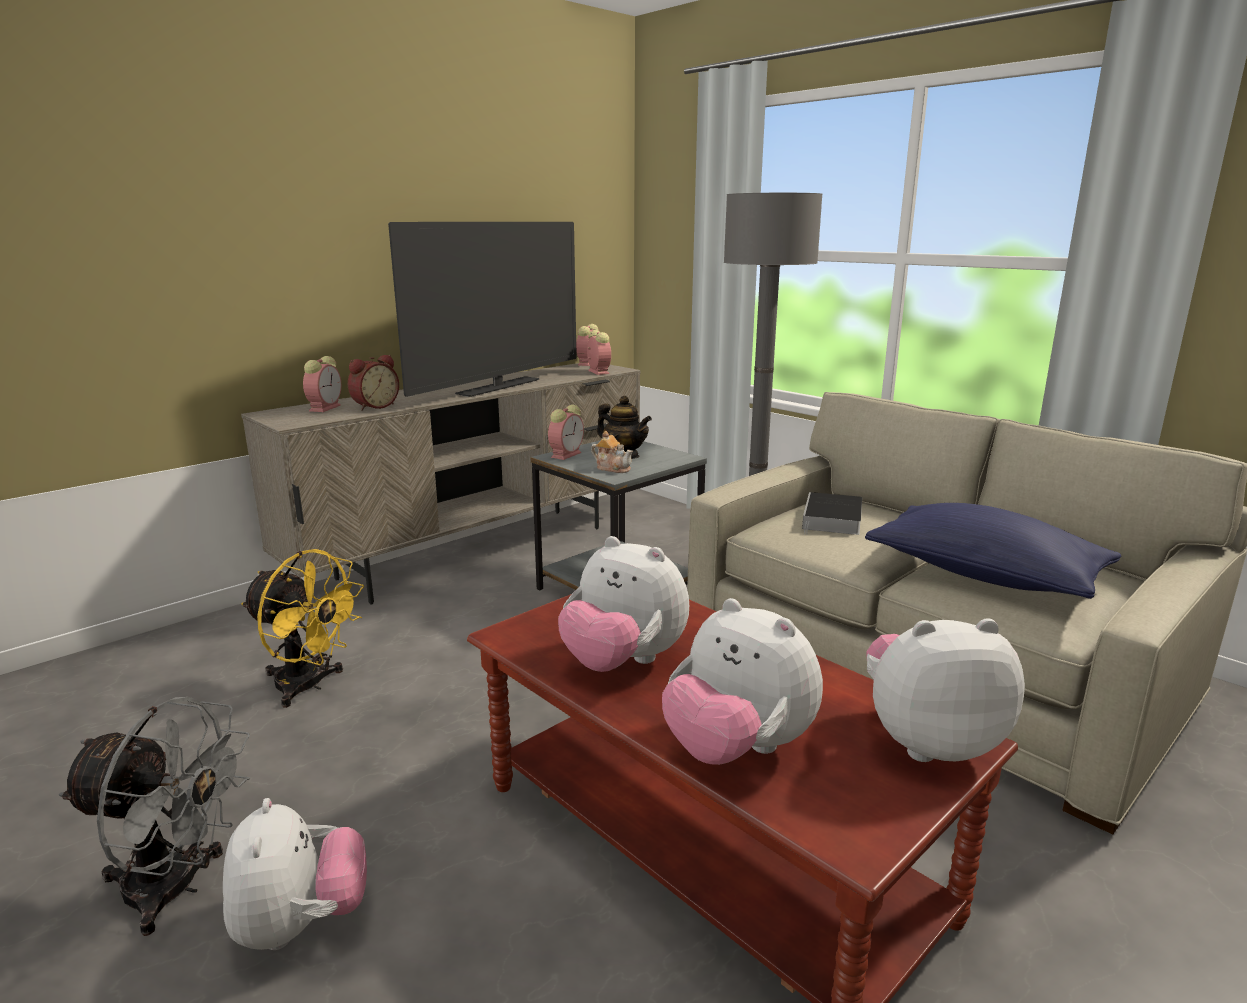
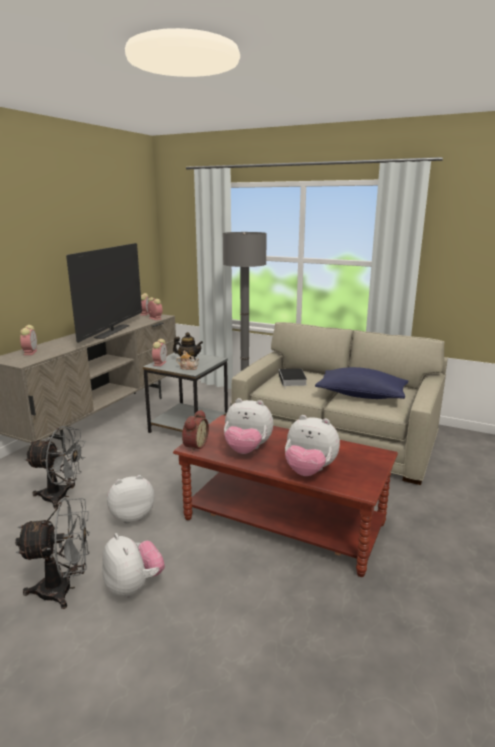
camera: 20 degrees left, 0 degrees up
(309, 686) = (61, 496): yellow fan -> grey fan
(374, 406) = (57, 349): alarm clock -> alarm clock (194, 446)
(928, 741) = (370, 456): plush toy -> plush toy (131, 516)

